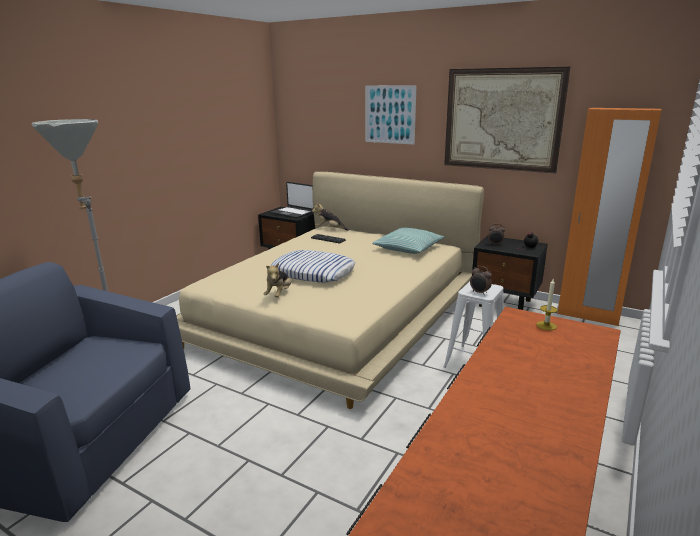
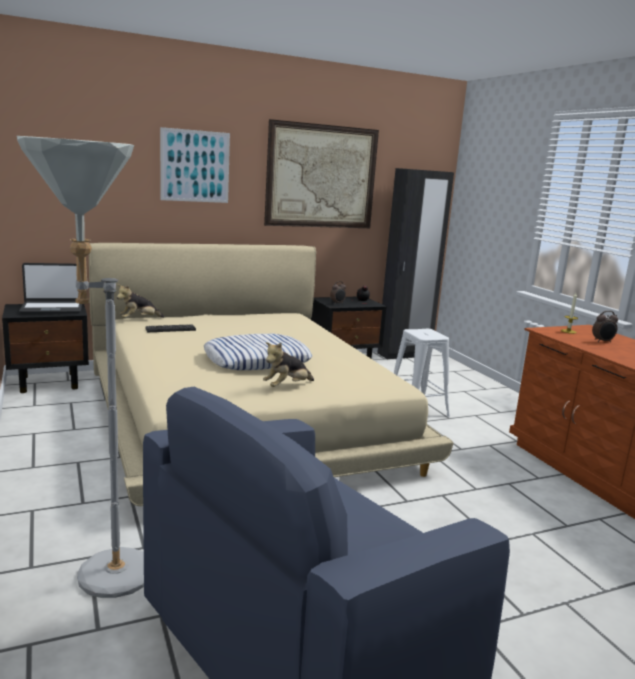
camera: 55 degrees left, 5 degrees down
(279, 294) = (287, 387): plush toy -> plush toy turned 90 degrees clockwise
(408, 248) = (270, 321): pillow -> none
(479, 293) = (433, 336): alarm clock -> alarm clock (602, 341)
(588, 315) = (404, 355): orange wardrobe -> black wardrobe

